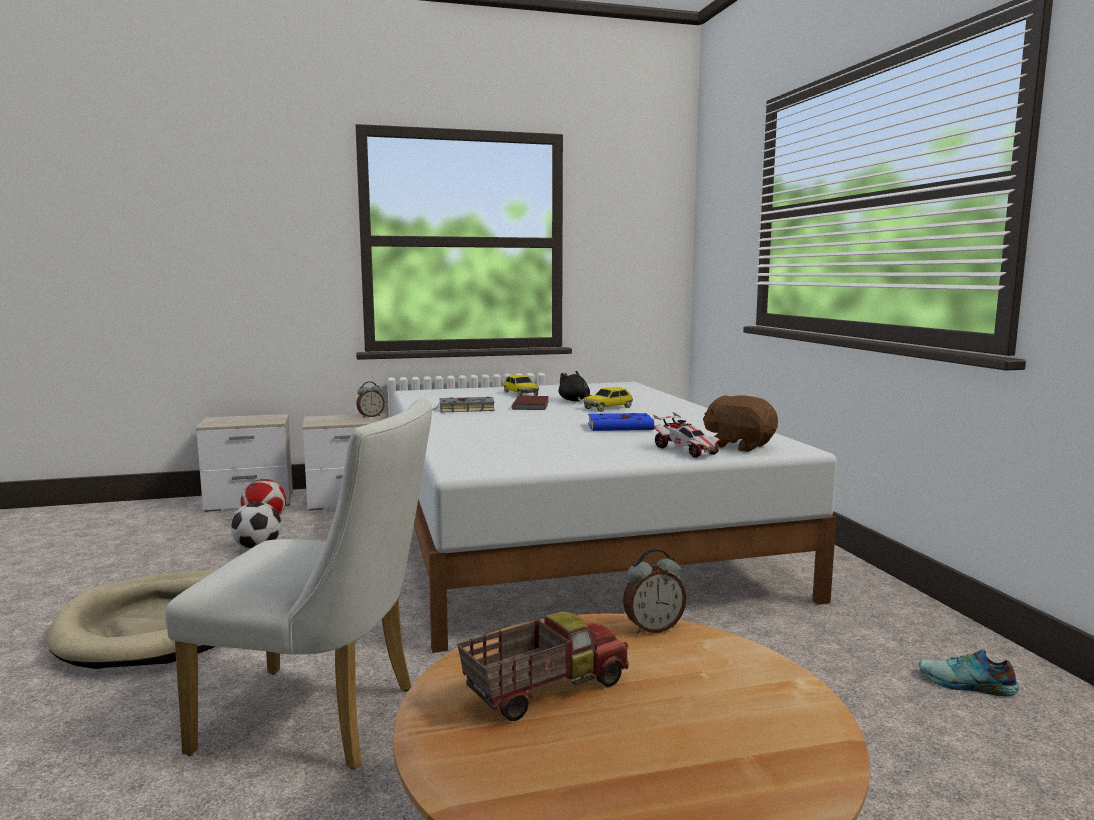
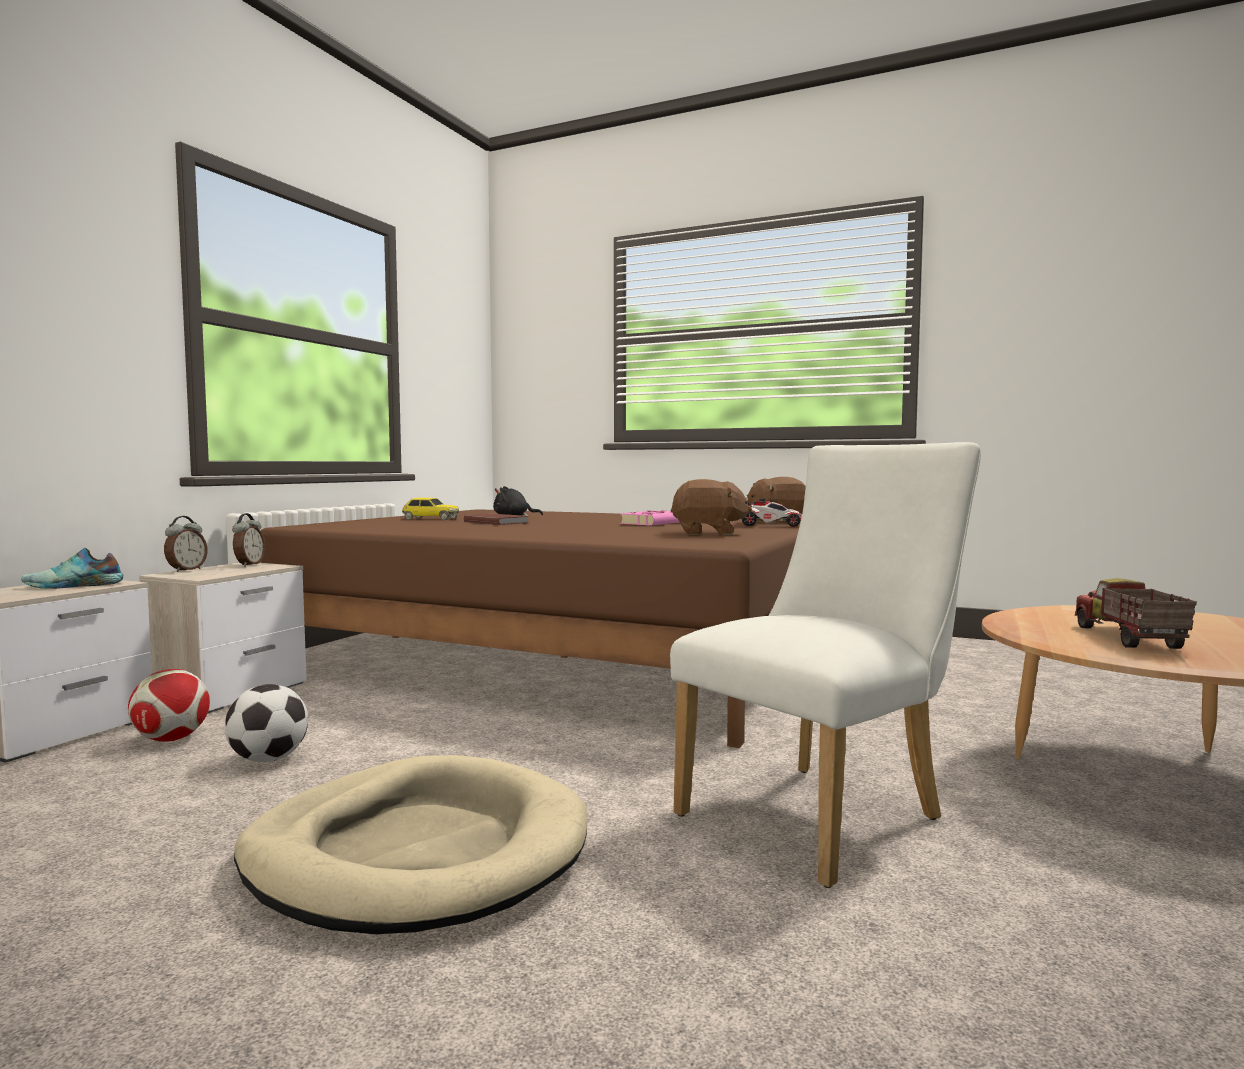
camera: 50 degrees left, 5 degrees down
(465, 409) = (452, 528): grey book -> none
(559, 452) = (708, 533): none -> brown plush toy
(567, 534) = (567, 657): white bed -> brown bed
(608, 408) = (570, 518): toy car -> none
(622, 427) = (654, 523): blue book -> pink book
(653, 628) = (1033, 611): alarm clock -> alarm clock (186, 570)
(966, 685) = (978, 655): shoe -> shoe (73, 585)

